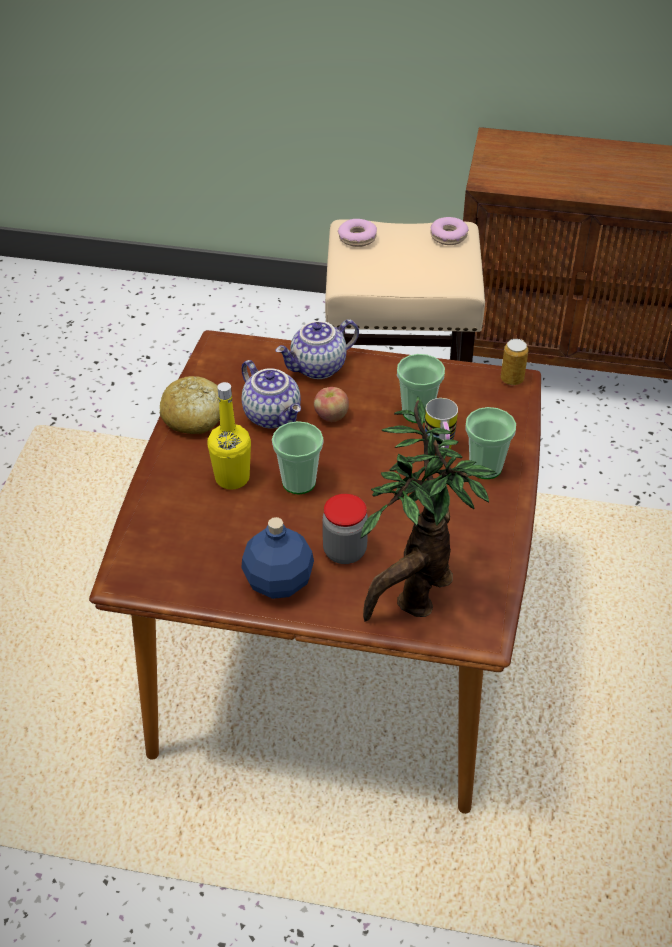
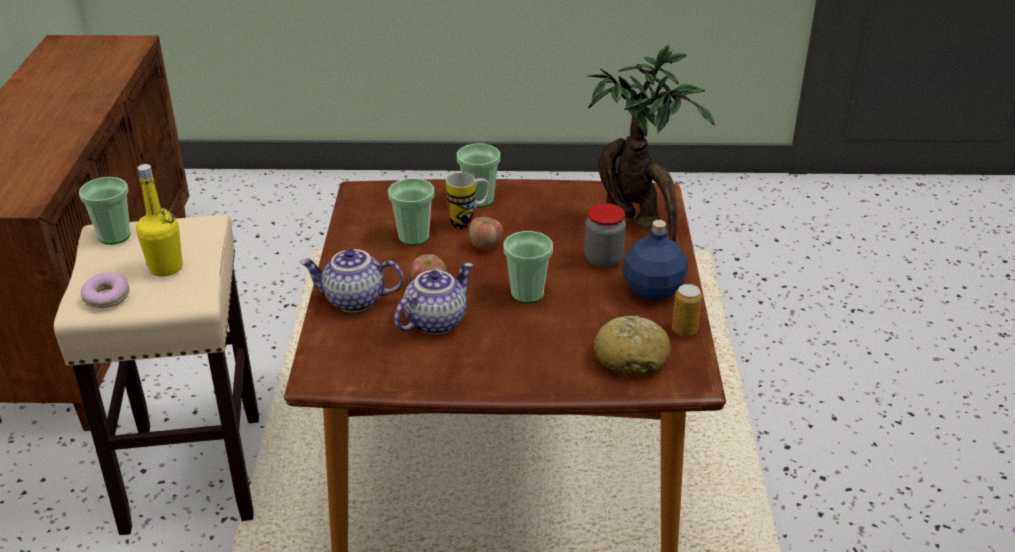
camera: 100 degrees left, 10 degrees down
(194, 416) = (447, 376): bread -> bread (632, 358)
(232, 478) = (534, 334): yellow bottle -> yellow bottle (166, 268)
(318, 368) = (353, 301): teapot -> teapot turned 135 degrees clockwise
(392, 462) = (485, 245): none -> apple
(448, 236) = (114, 236): donut -> cup
(512, 379) = (358, 192): can -> can (684, 330)

